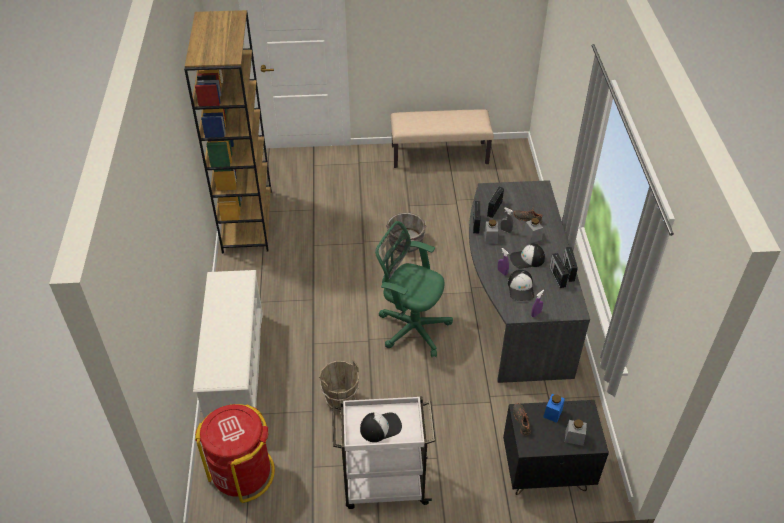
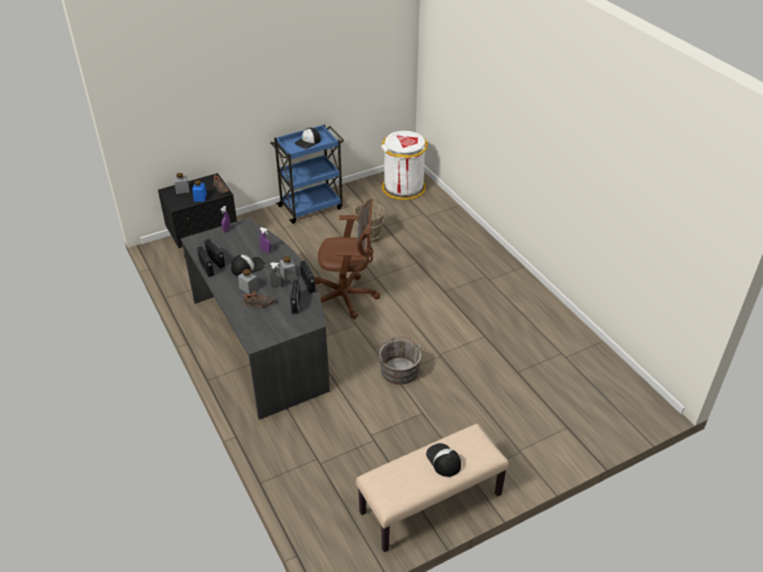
camera: 155 degrees right, 5 degrees down
(235, 368) = (460, 232): white shoe rack -> none
(242, 472) = (403, 188): red trash can -> white trash can
(247, 220) = (568, 338): brown bookcase -> none
(383, 484) = (311, 207): white cart -> blue cart
(411, 327) = (347, 297): green office chair -> brown office chair
(521, 288) = (245, 243): cap -> cap (443, 460)

